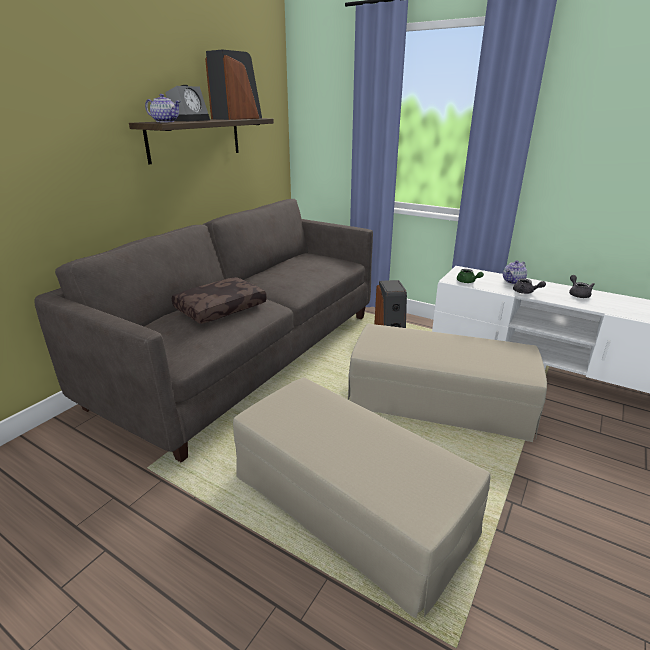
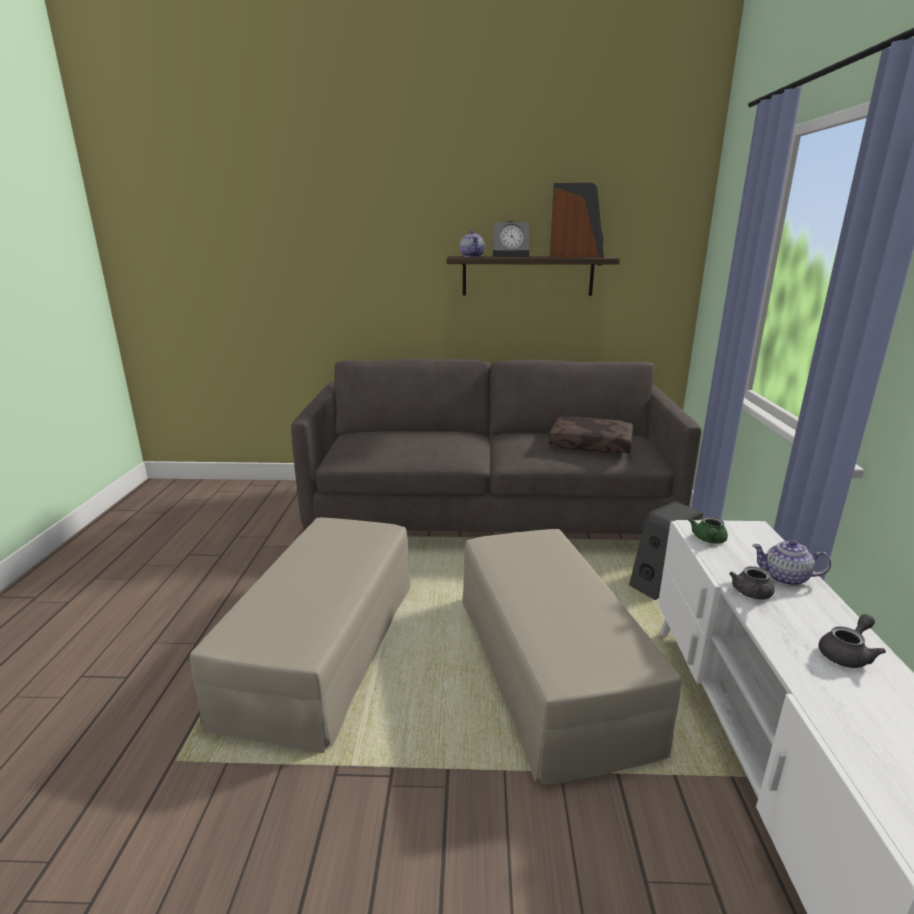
camera: 60 degrees right, 5 degrees down
(220, 308) = (431, 441): brown pillow -> brown pillow (591, 444)

